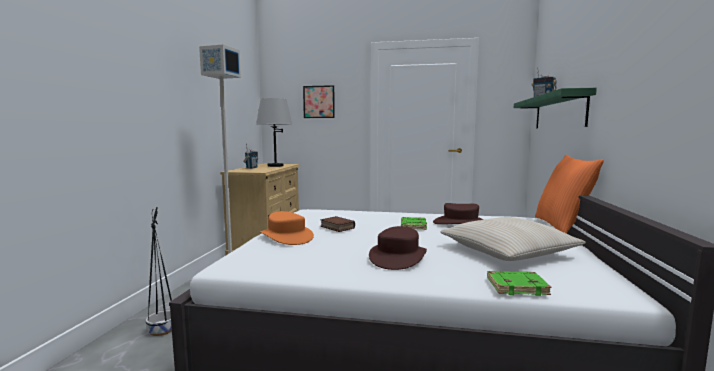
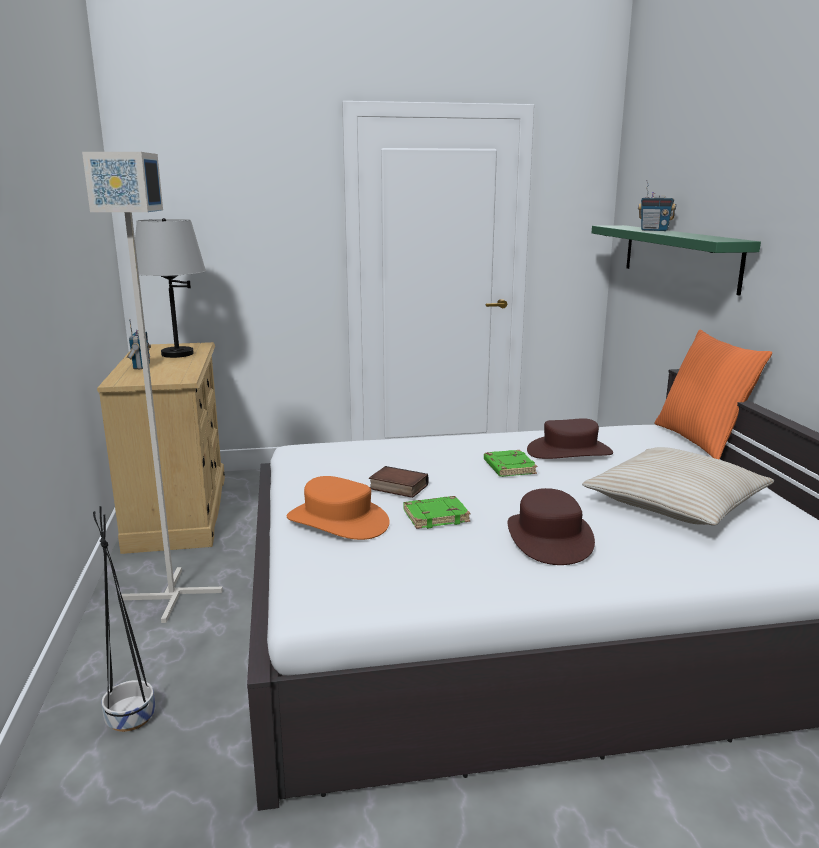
camera: 20 degrees left, 10 degrees up
(319, 102) = (242, 217): picture -> none
(517, 286) = (735, 566): green book -> green book (436, 516)

